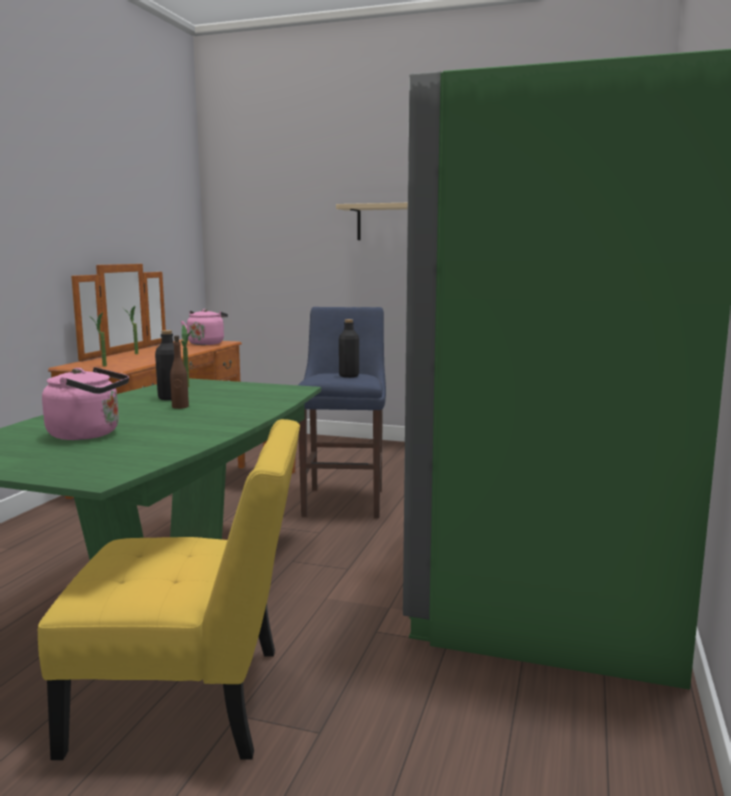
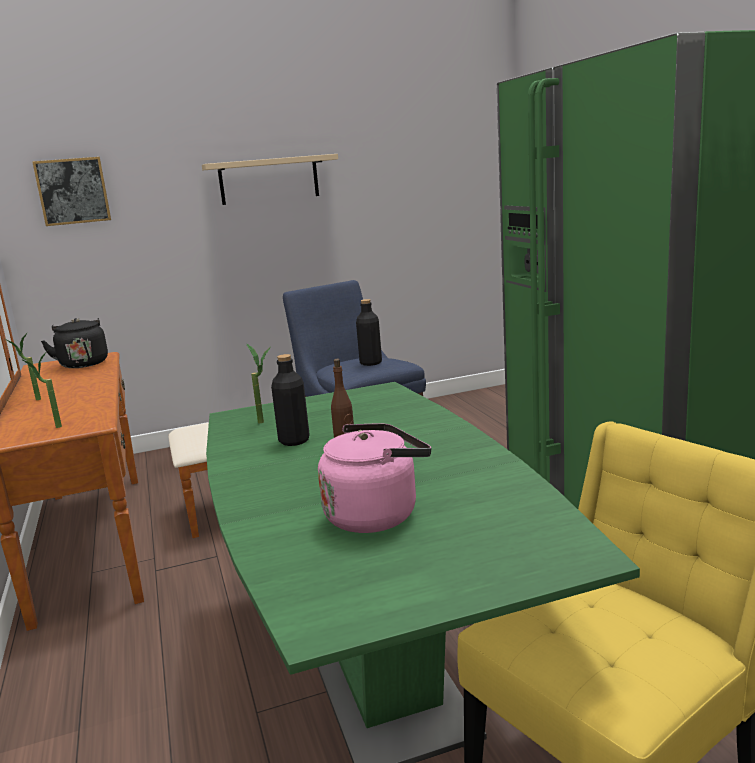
camera: 35 degrees left, 5 degrees up
(206, 343) = (83, 363): pink kettle -> black kettle
(253, 220) = (73, 191): none -> picture

